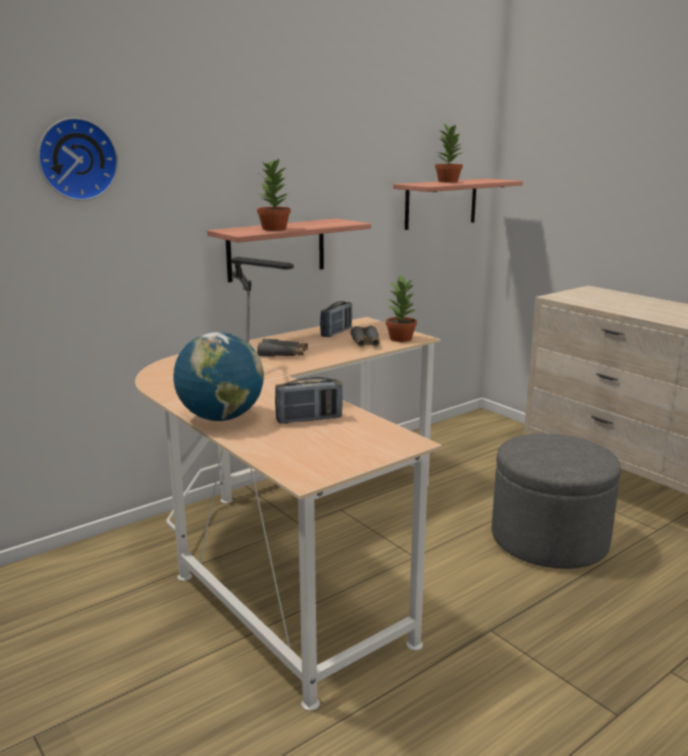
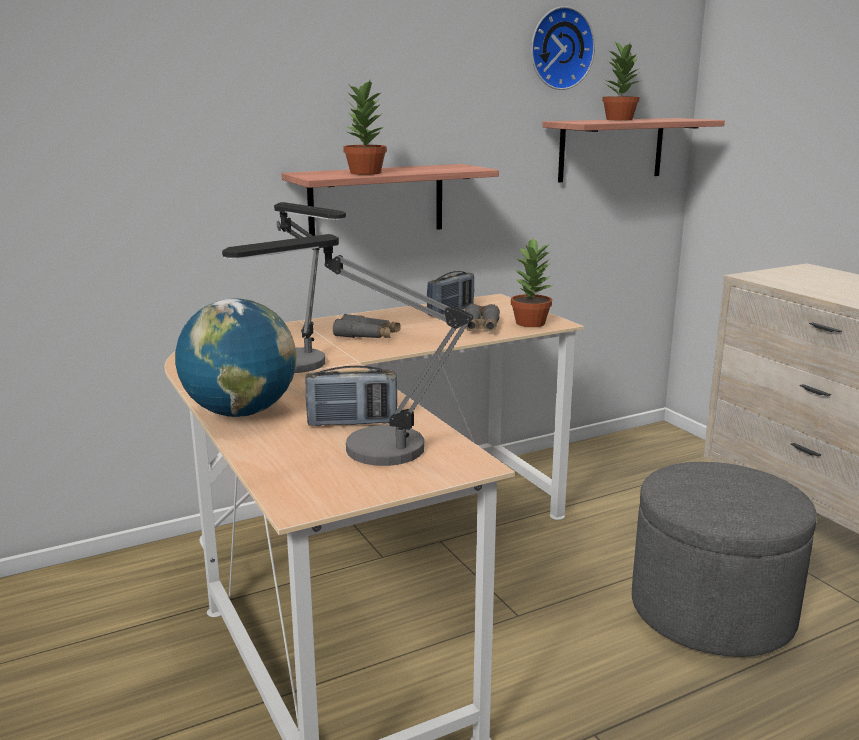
camera: 10 degrees right, 0 degrees up
(76, 159) = (107, 77): wall clock -> wall clock (559, 49)
(329, 440) = (362, 454): none -> table lamp

